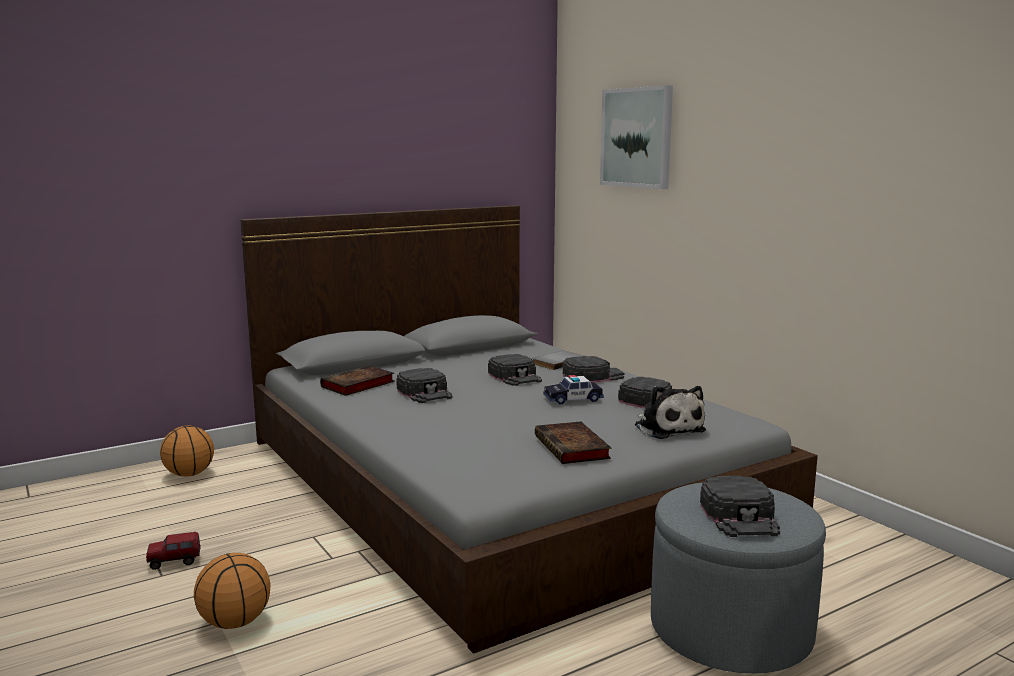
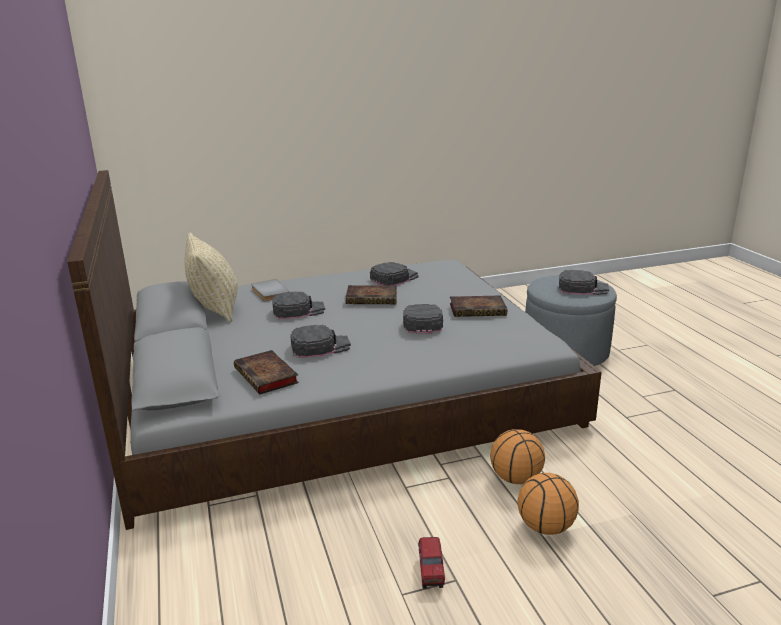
camera: 75 degrees left, 10 degrees up
(190, 474) = (194, 583): basketball -> basketball (516, 478)
(500, 353) = (215, 309): none -> beige pillow
(573, 399) = (373, 298): toy car -> book
(592, 376) = (319, 286): black cap -> black cap (422, 322)
(637, 137) = (219, 85): picture -> none
(667, 428) = (448, 282): plush toy -> none

